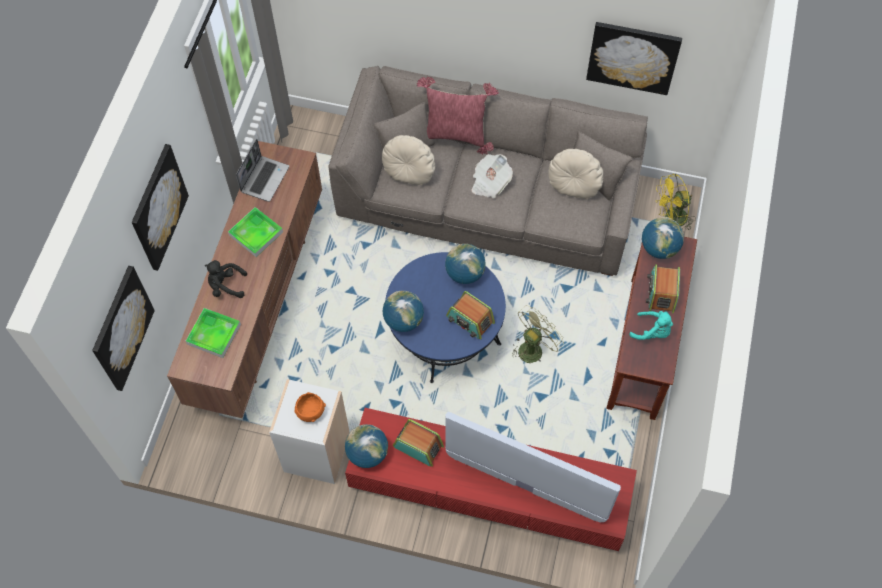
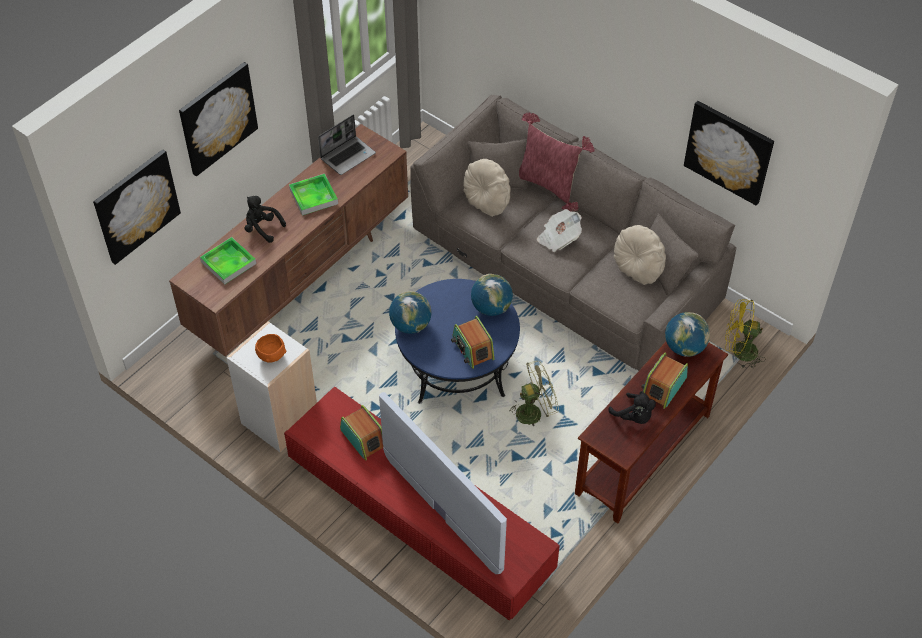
camera: 25 degrees right, 10 degrees down
(367, 453) = (314, 425): globe -> none
(652, 332) = (634, 417): turquoise plush toy -> black plush toy

